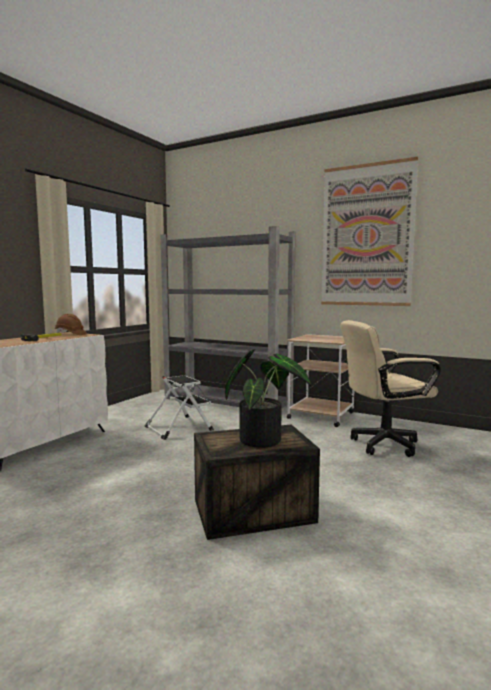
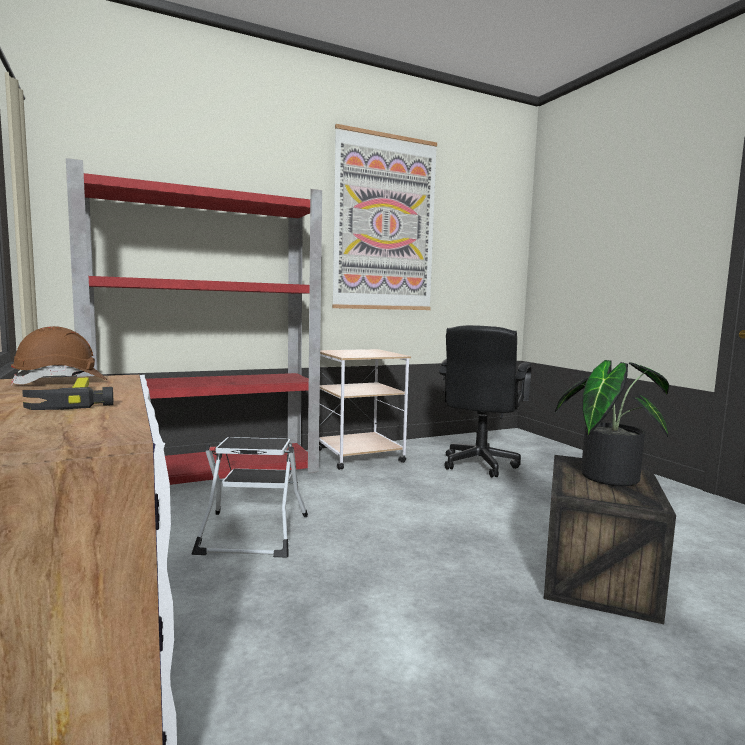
camera: 55 degrees left, 0 degrees up
(227, 401) = (207, 473): grey bookcase -> red bookcase
(382, 446) = (479, 466): beige office chair -> black office chair

